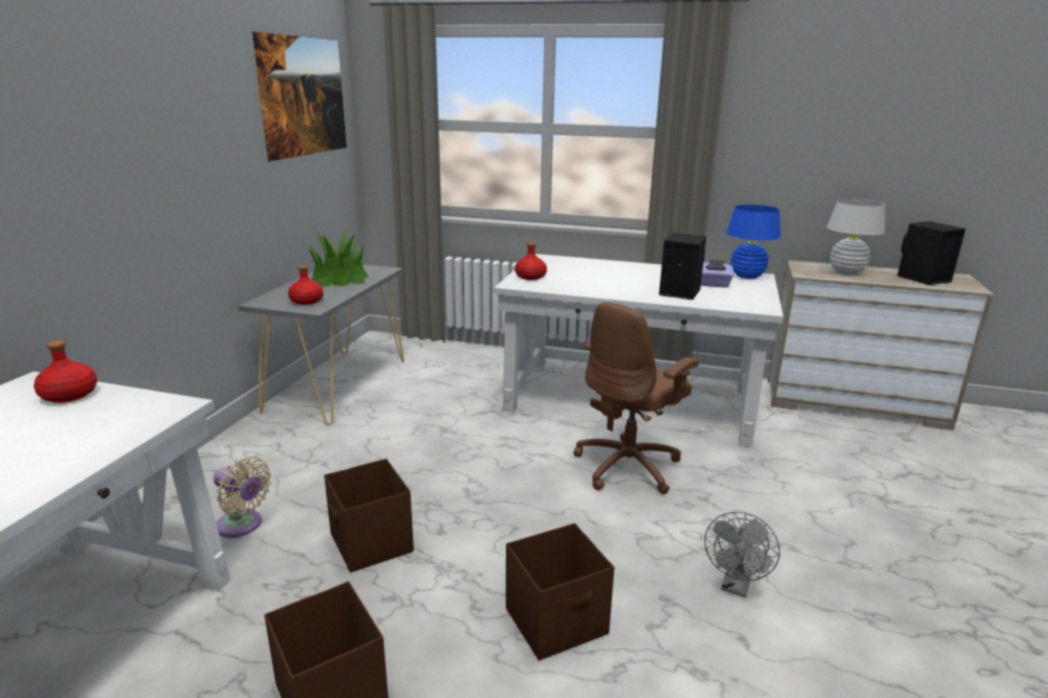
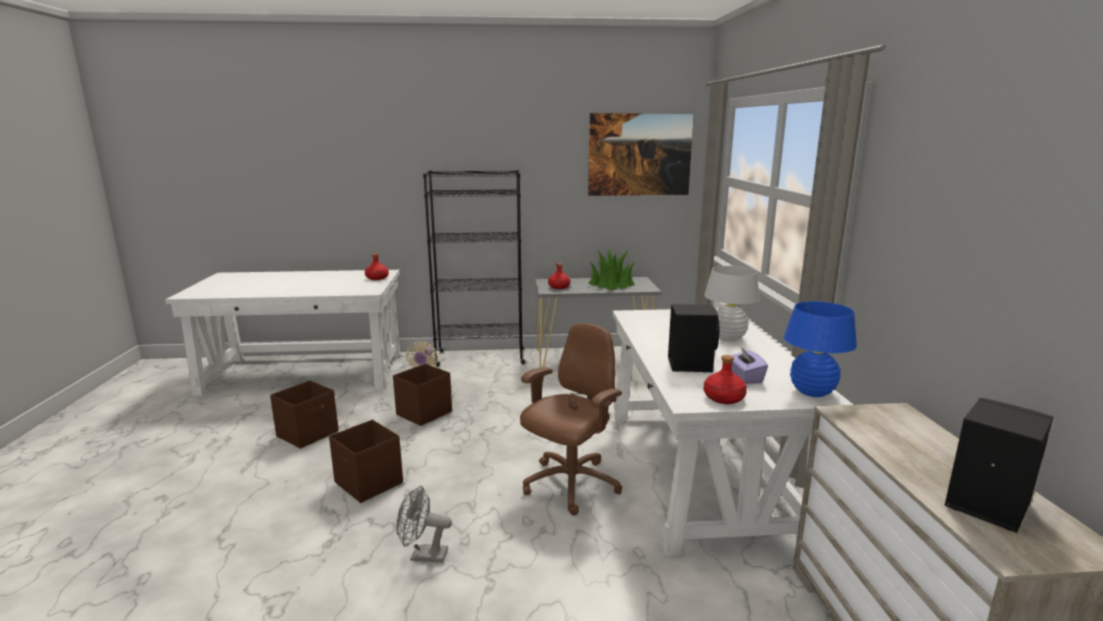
camera: 70 degrees right, 5 degrees down
(220, 461) = (480, 357): none -> black bookcase
(531, 277) = (656, 315): red bottle -> red bottle (724, 398)
(628, 466) = (570, 485): brown office chair -> brown office chair turned 105 degrees clockwise
(846, 272) = (909, 440): white table lamp -> white table lamp (728, 338)

